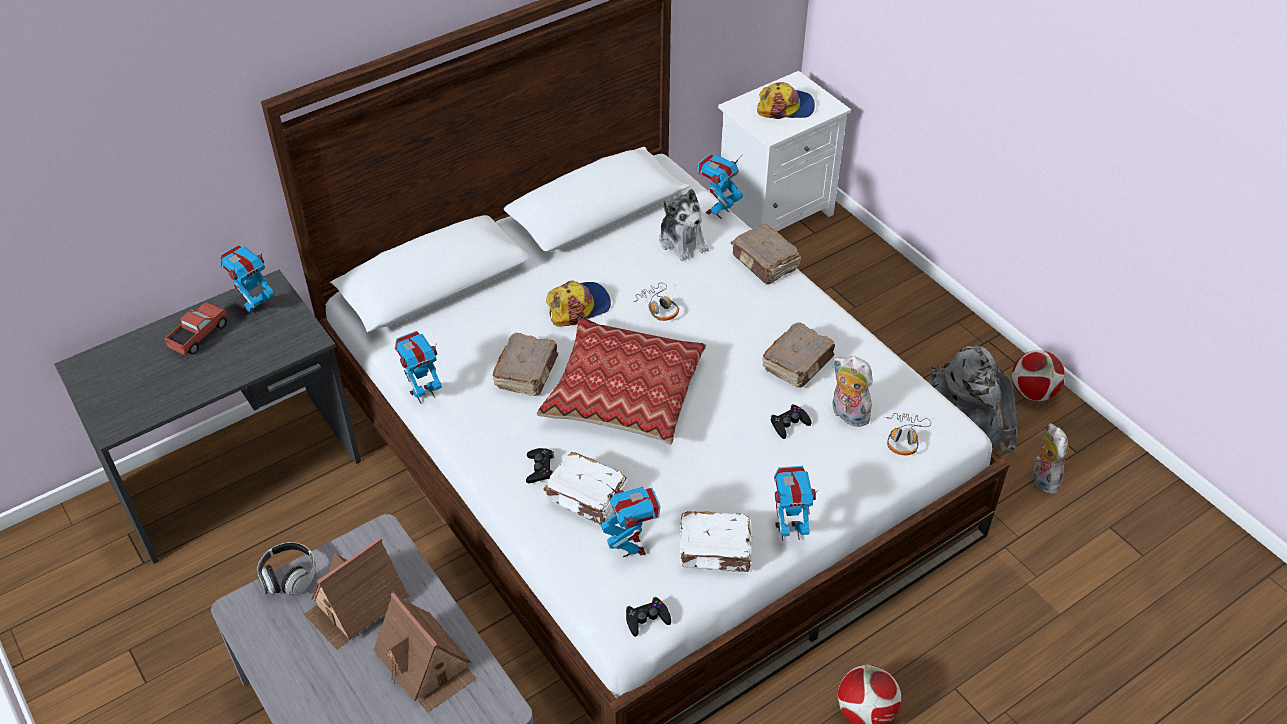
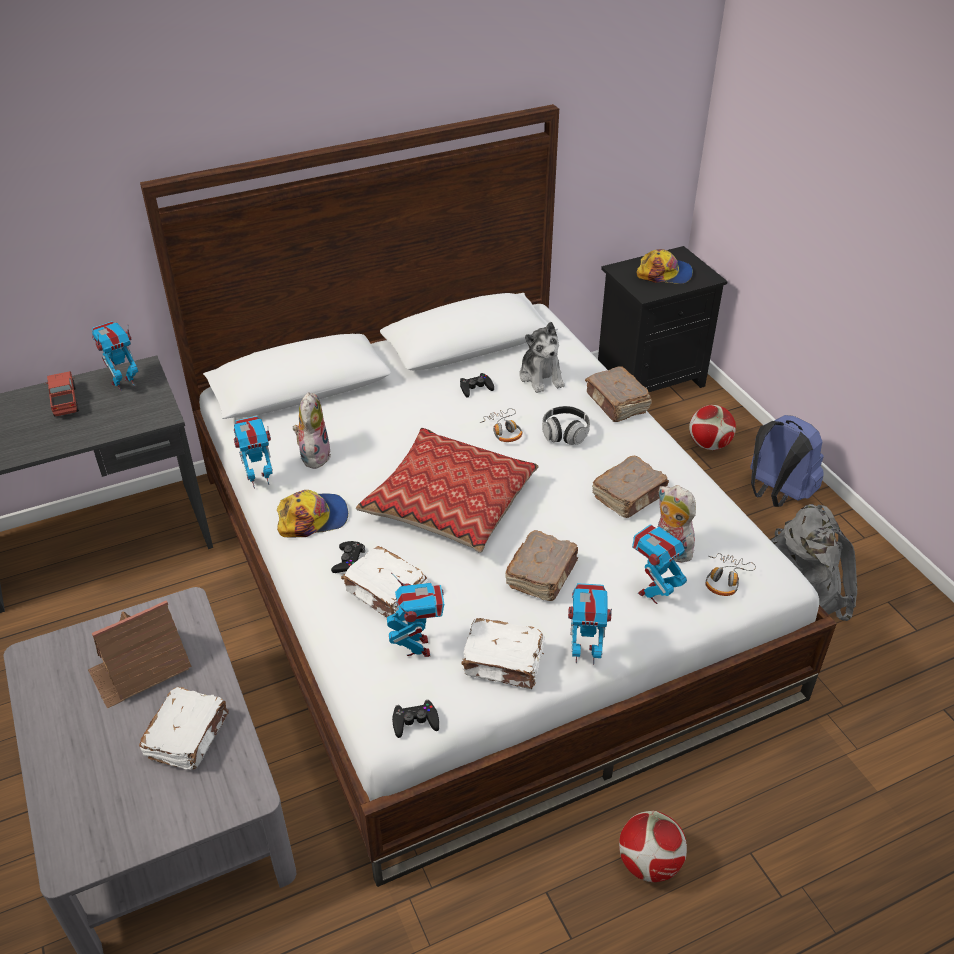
camera: 10 degrees right, 5 degrees down
(199, 336) = (65, 402): toy truck -> toy truck turned 60 degrees counterclockwise
(289, 577) = (86, 632): headphones -> headphones (565, 433)
(426, 664) = (189, 736): toy house -> white book
(527, 372) = (362, 473): brown book -> brown book (542, 575)
(578, 306) = (427, 421): cap -> cap (313, 518)
(718, 211) = (581, 355): toy robot -> toy robot (653, 593)
(775, 211) = (650, 378): white nightstand -> black nightstand
(789, 424) = (608, 551): black game controller -> black game controller (476, 388)
(924, 327) = (776, 494): none -> blue backpack
(1032, 392) = (878, 567): football -> football (709, 444)
(1042, 478) = (877, 651): plush toy -> plush toy (313, 455)

